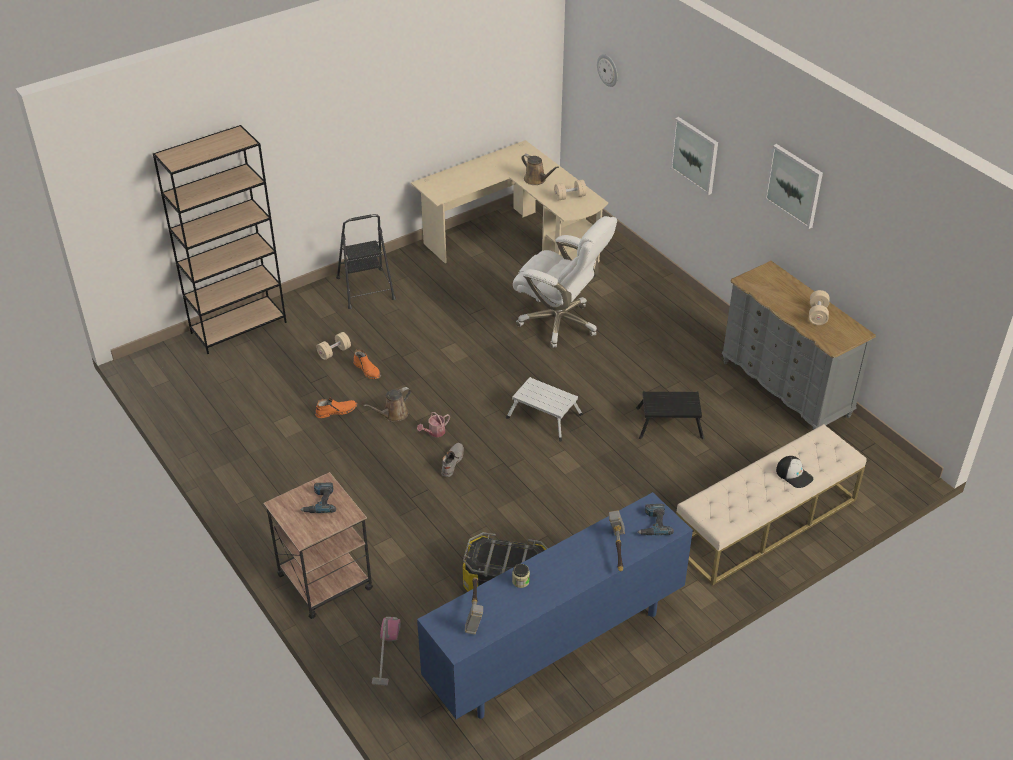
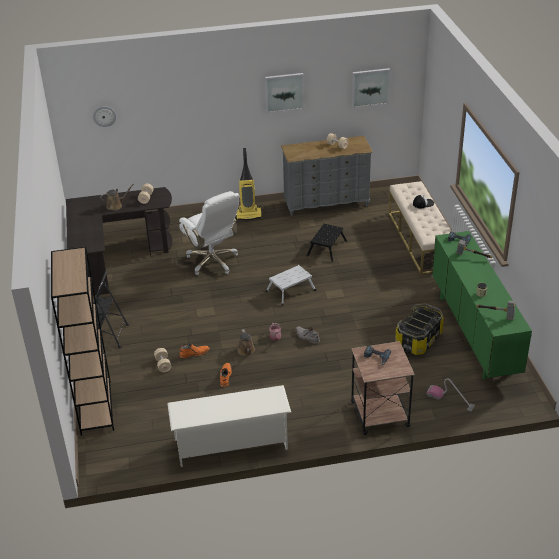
camera: 65 degrees left, 5 degrees down
(217, 456) = (231, 444): none -> white shoe rack
(515, 241) = (114, 258): beige desk -> black desk
(556, 648) = (474, 334): blue cabinet -> green cabinet
(560, 325) = (212, 263): white office chair -> white office chair turned 90 degrees clockwise
(695, 155) = (200, 123): picture -> picture (370, 87)
(695, 321) = (248, 215): none -> vacuum cleaner

